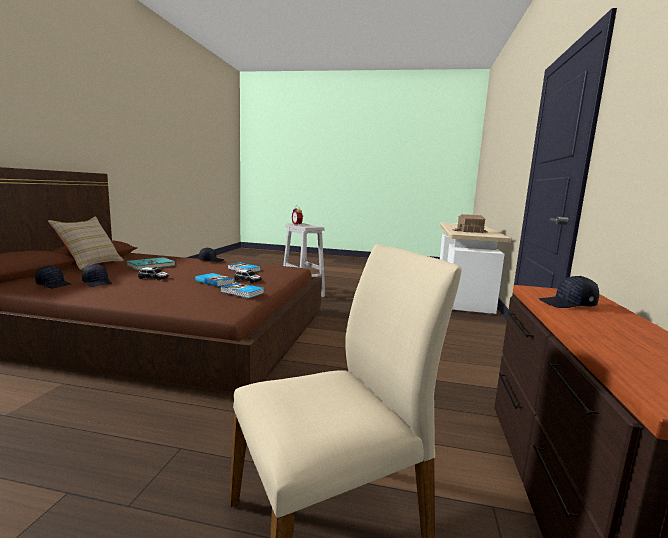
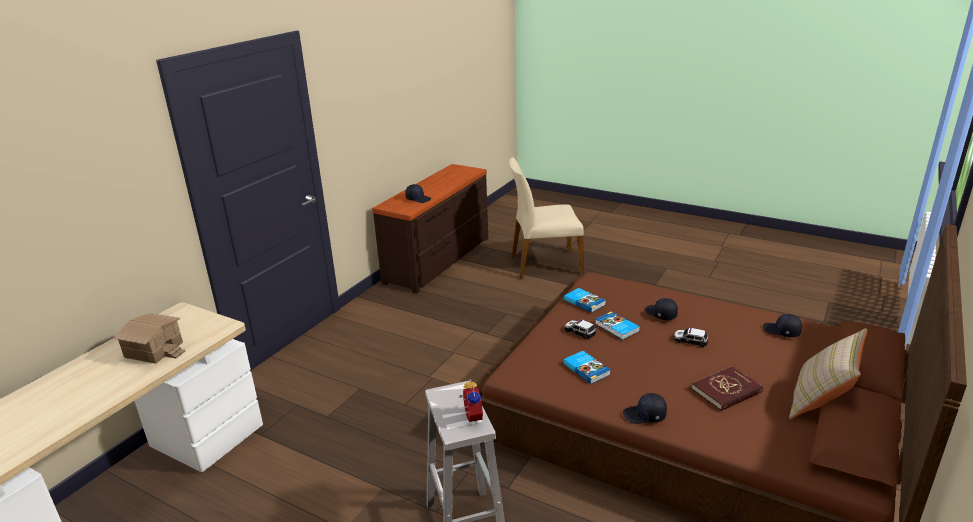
camera: 160 degrees left, 15 degrees up
(98, 283) = (741, 332): black cap -> black cap (660, 314)
(151, 265) = (726, 391): turquoise book -> red book

